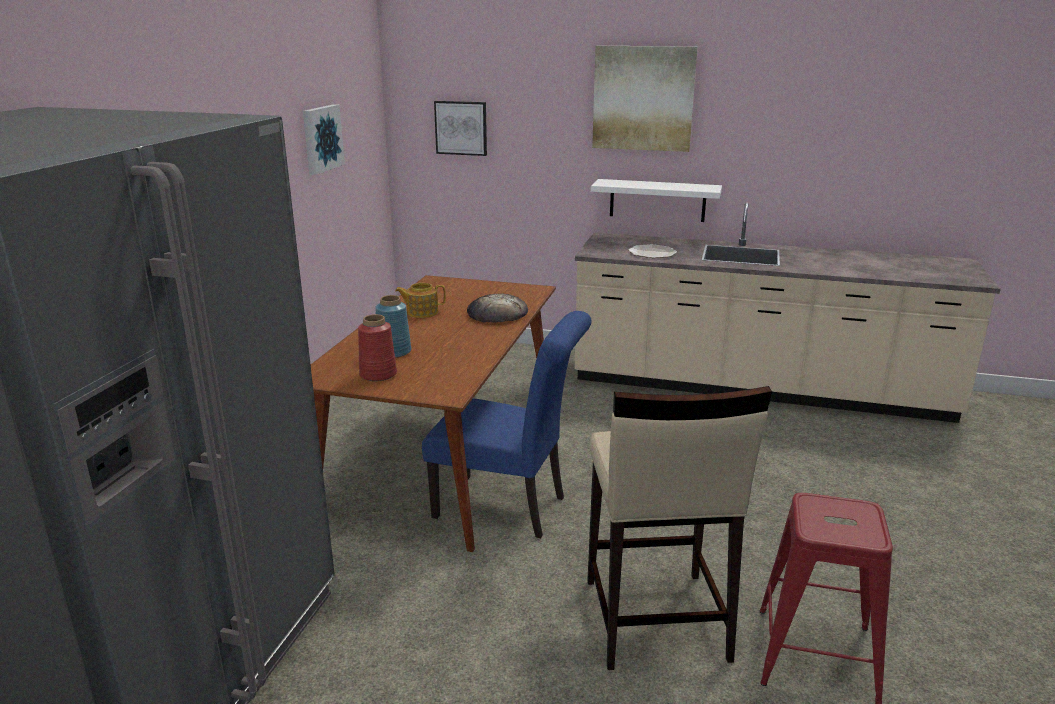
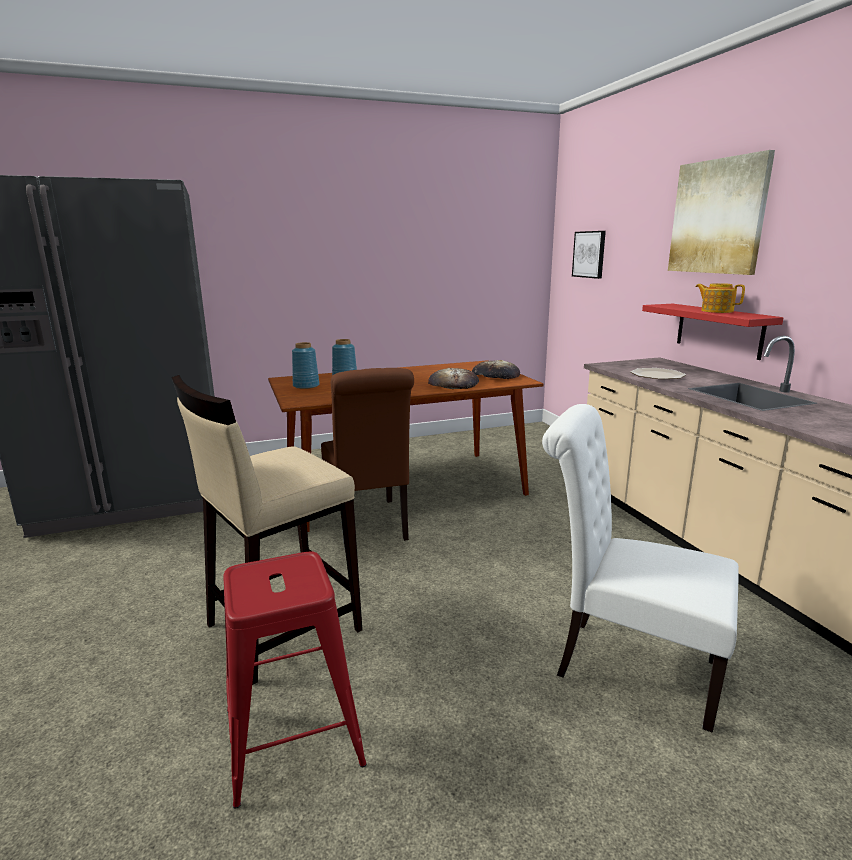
camera: 55 degrees right, 5 degrees down
(321, 138) = (455, 250): picture -> none
(377, 375) = (305, 386): red vase -> blue vase
(421, 312) = (419, 372): teapot -> teapot (716, 311)
(496, 291) = (495, 375): none -> bread
(508, 508) = (369, 526): blue chair -> brown chair
(657, 200) = (719, 330): white shelf -> red shelf
(824, 481) = (626, 665): none -> white chair

